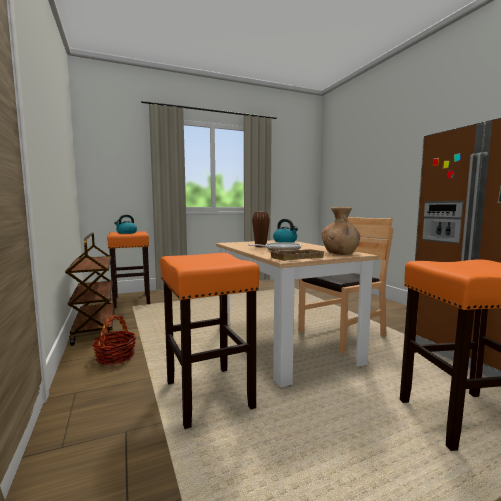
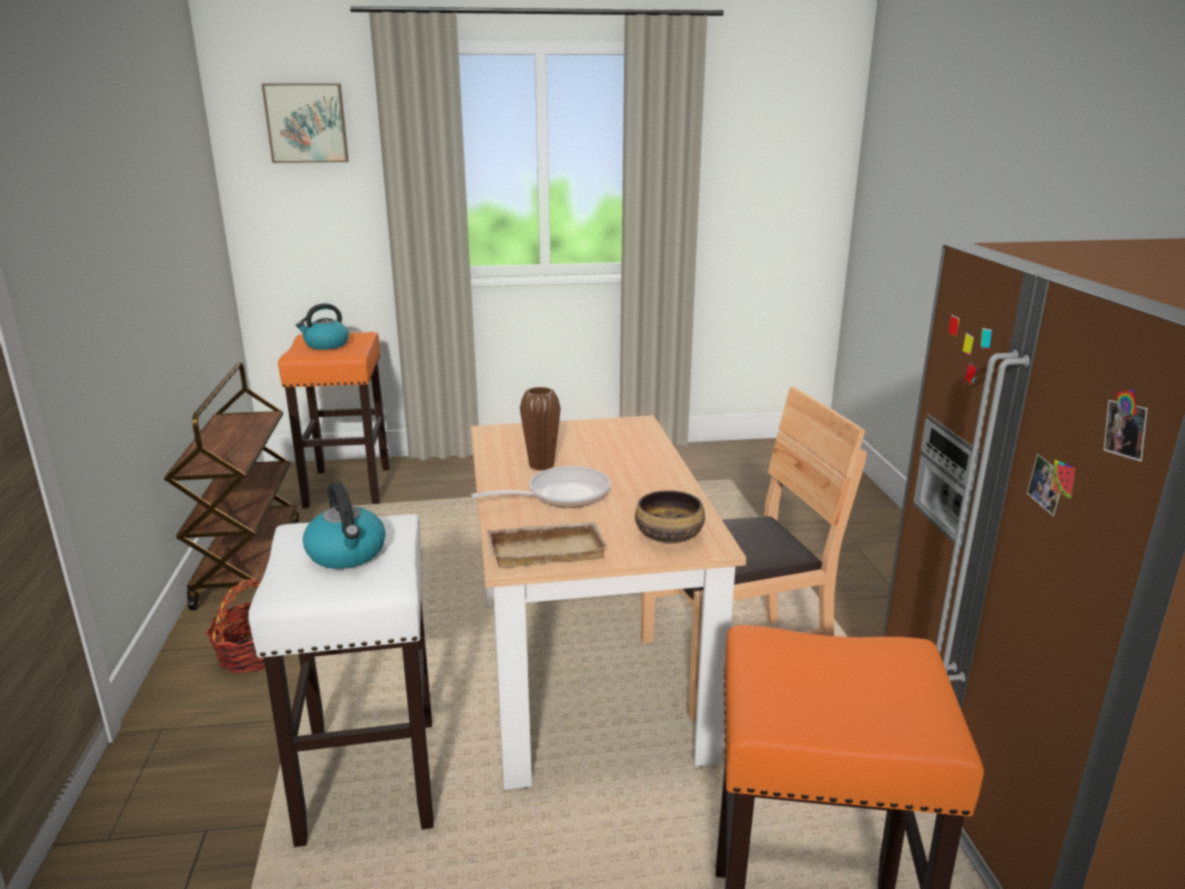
camera: 15 degrees right, 15 degrees up
(118, 145) = (307, 123): none -> picture
(207, 394) = (369, 777): orange stool -> white stool
(285, 241) = (633, 432): kettle -> kettle (347, 554)
(340, 253) = (669, 535): brown vase -> bowl

